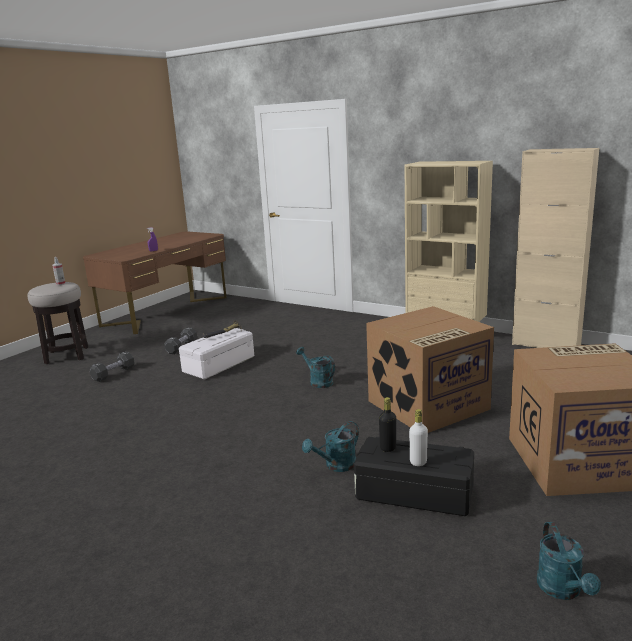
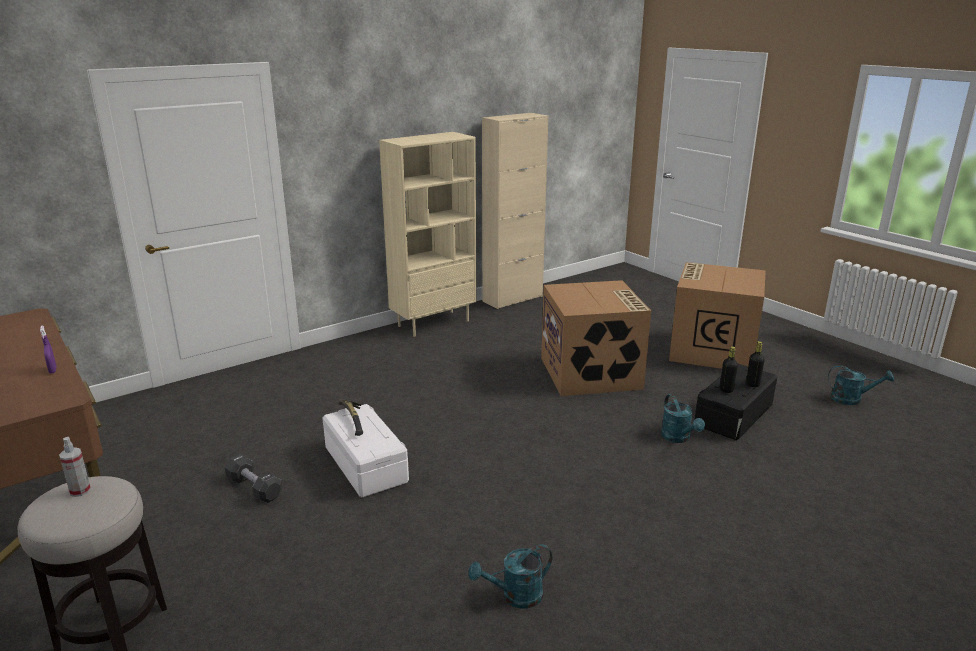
camera: 70 degrees left, 5 degrees up
(113, 373) = (290, 567): black dumbbell -> none
(318, 381) = (490, 410): turquoise watering can -> turquoise watering can (515, 597)
(418, 462) = (752, 384): white bottle -> black bottle

